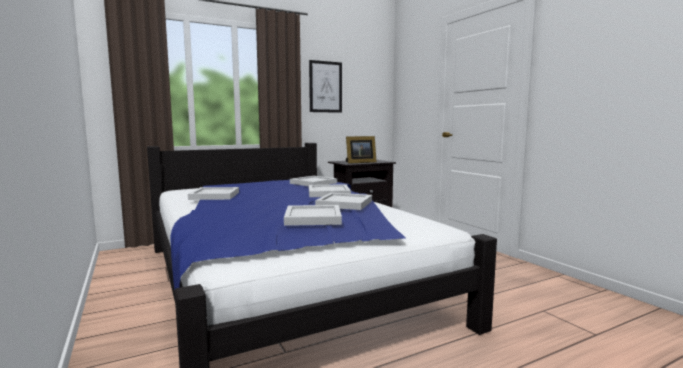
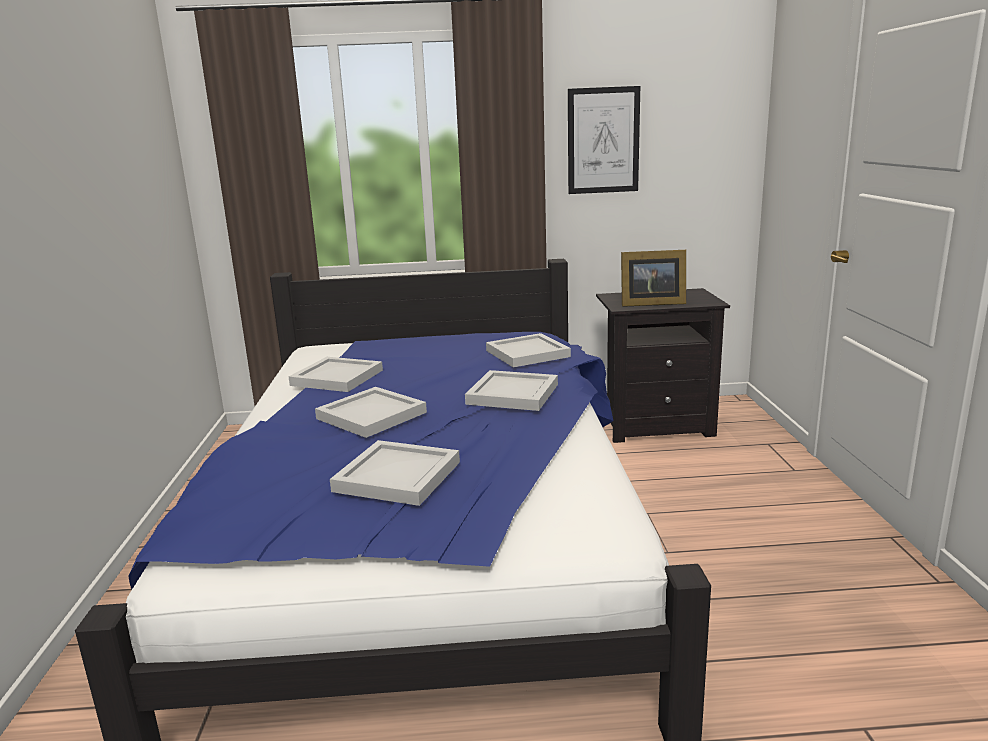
camera: 25 degrees right, 10 degrees up
(345, 203) = (503, 435): white tray -> white tray (373, 415)

